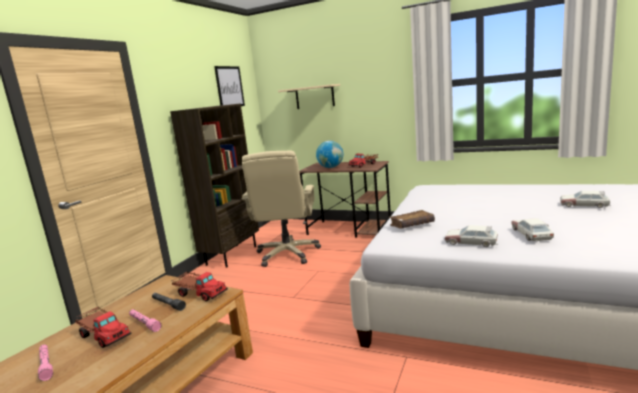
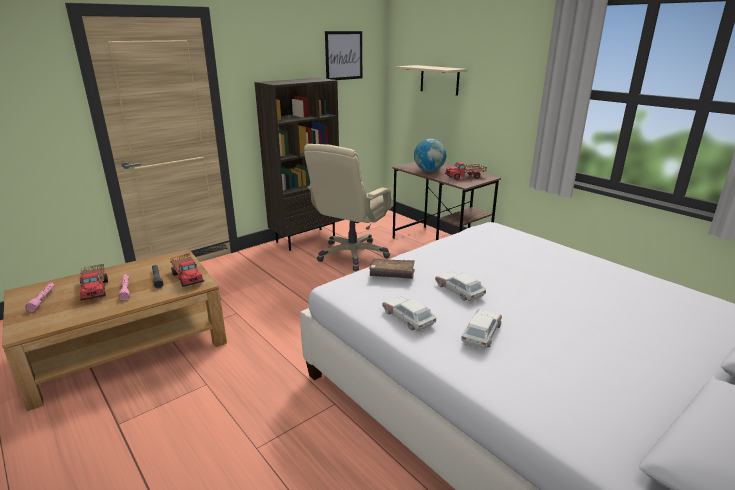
camera: 25 degrees right, 10 degrees up
(584, 205) = (614, 318): toy car -> toy car (460, 291)

